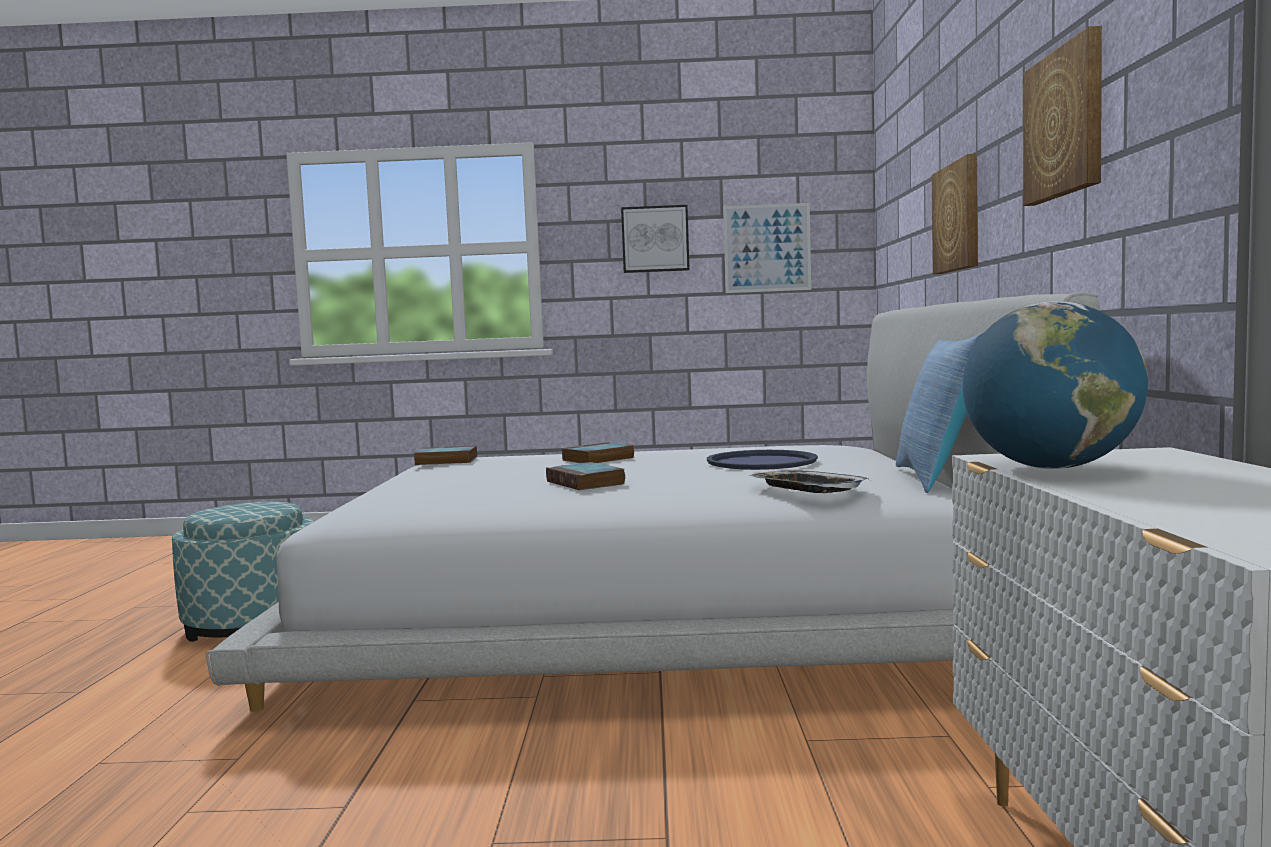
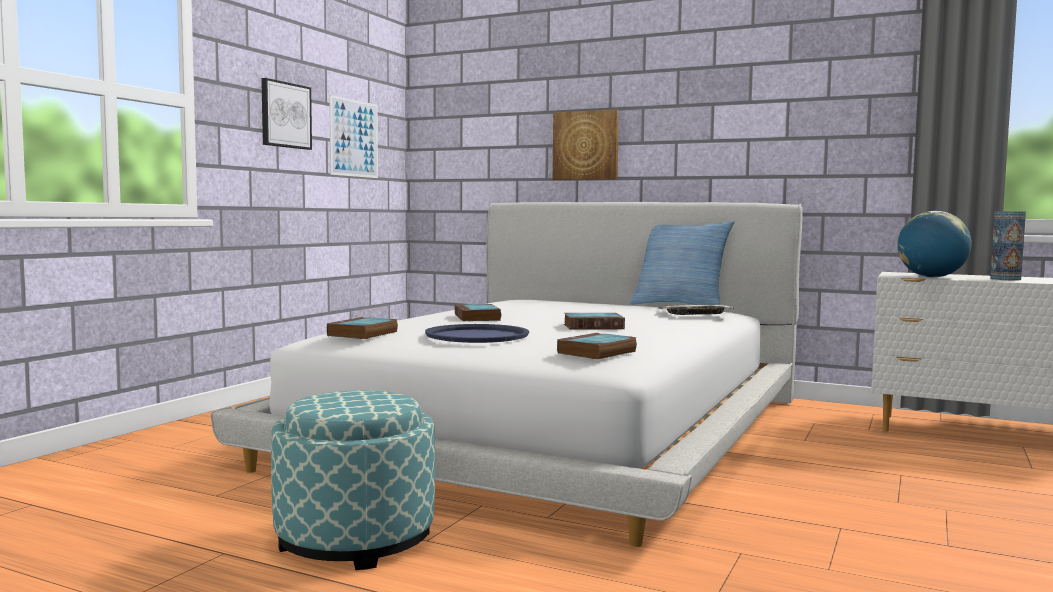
camera: 65 degrees left, 0 degrees up
(387, 505) = (597, 352): none -> book
(761, 462) = (578, 308): blue tray -> blue tray (477, 335)
(1065, 123) = (734, 114): picture -> none
(1184, 496) = (1005, 279): none -> vase

